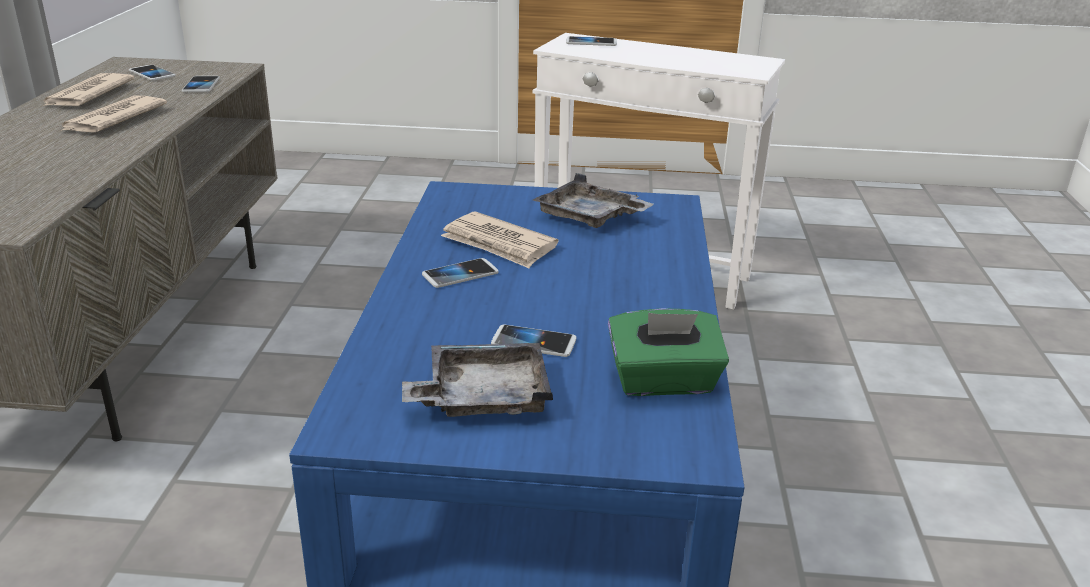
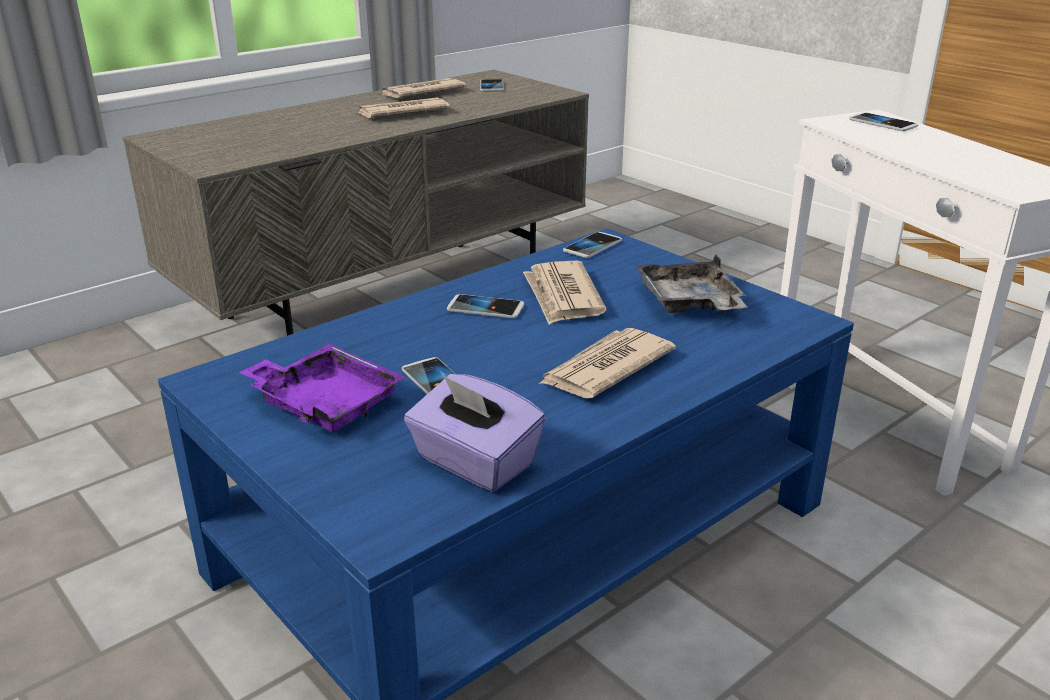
camera: 45 degrees right, 0 degrees up
(201, 85) = (507, 101): phone -> phone (592, 246)
(482, 397) = (325, 403): grey tray -> purple tray
(621, 282) = (605, 368): none -> newspaper
(663, 382) = (474, 463): green tissue box -> purple tissue box

